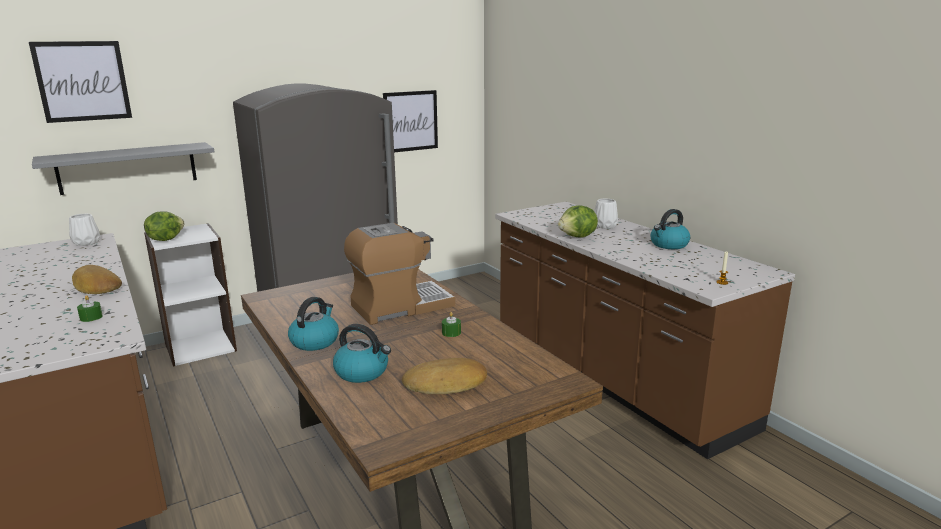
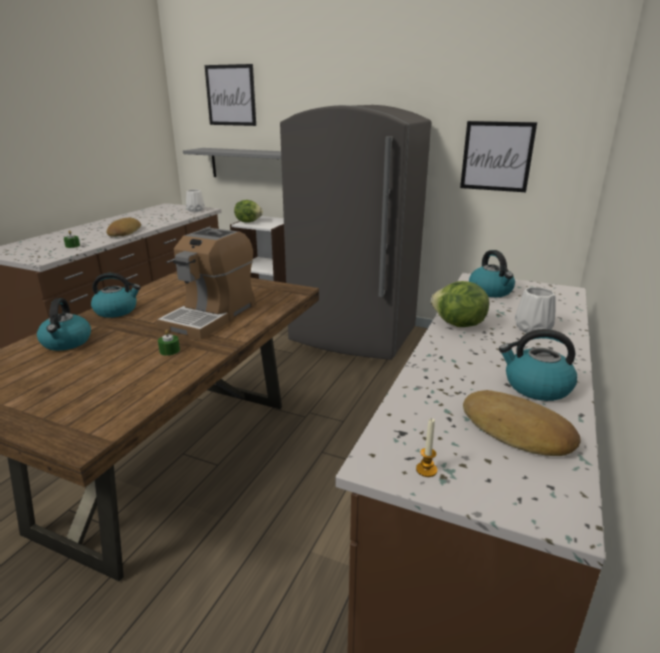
camera: 55 degrees right, 5 degrees up
(400, 306) = (211, 315): coffee machine -> coffee machine turned 90 degrees clockwise
(446, 384) = (55, 380): bread -> bread (516, 431)
(540, 217) = (491, 291): none -> kettle

